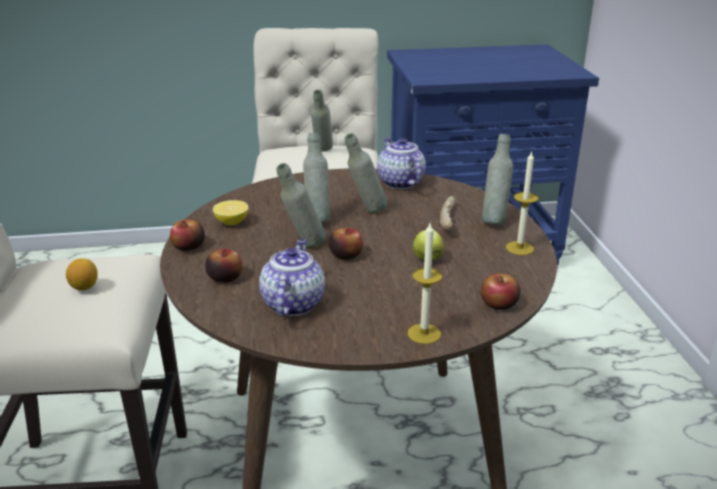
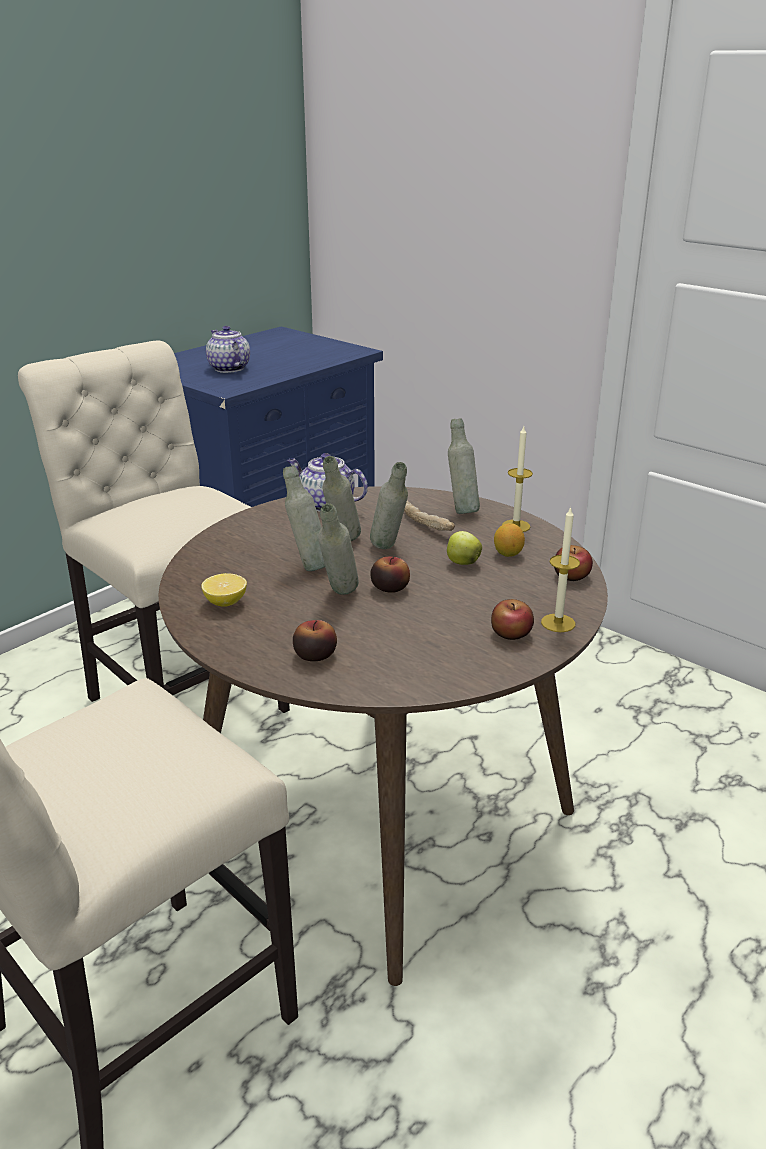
camera: 40 degrees left, 0 degrees up
(84, 287) = (144, 740): lemon -> lemon (507, 554)
(188, 246) = (222, 643): apple -> apple (511, 633)
(292, 303) = (417, 648): teapot -> teapot (228, 368)
(322, 152) = (173, 502): grey bottle -> grey bottle (389, 550)

